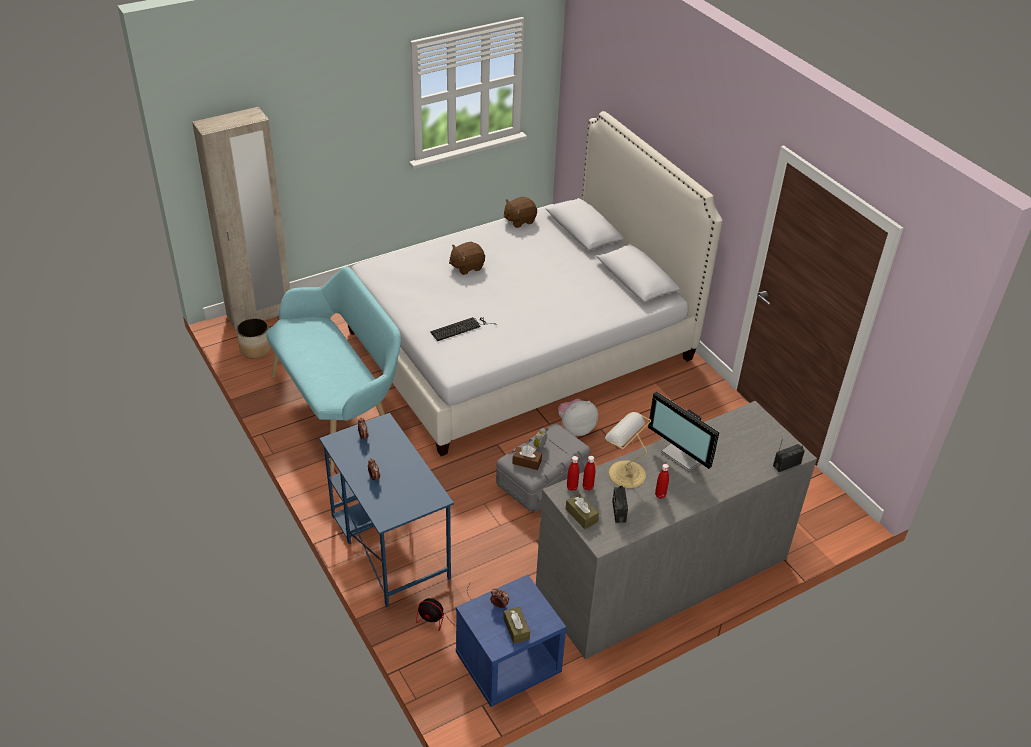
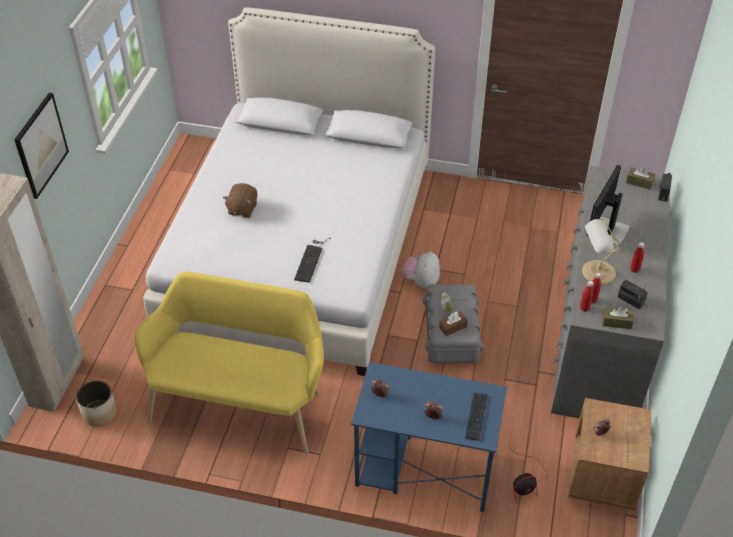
camera: 45 degrees left, 5 degrees up
(329, 117) = (41, 145): none -> picture
(339, 408) = (240, 403): turquoise bench -> yellow bench
(401, 501) = (476, 416): none -> keyboard
(508, 665) = (603, 475): blue nightstand -> brown nightstand
(516, 629) = (630, 438): brown tissue box -> brown tissue box (639, 182)
(519, 220) = (224, 145): brown plush toy -> none
(685, 454) = (608, 231): monitor -> monitor turned 120 degrees clockwise

